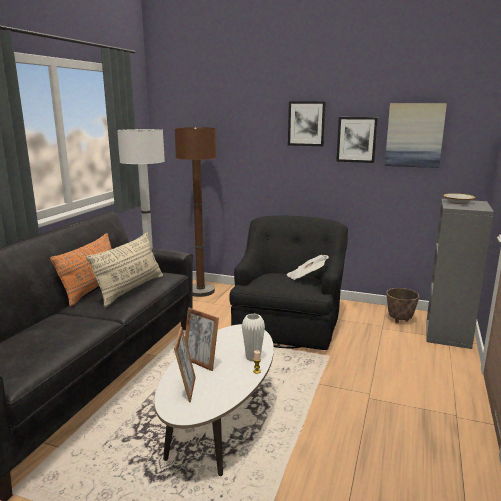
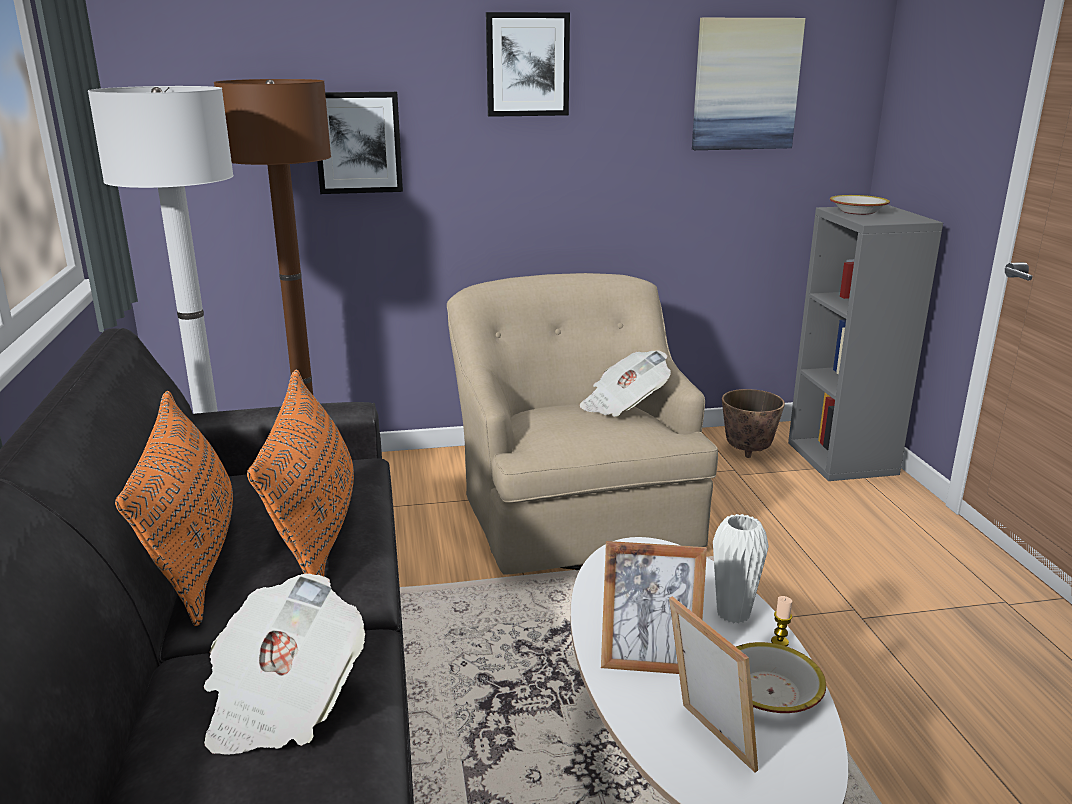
camera: 30 degrees left, 5 degrees up
(61, 328) = (282, 700): none -> newspaper
(130, 289) = (315, 530): beige pillow -> orange pillow
(229, 384) = (770, 693): none -> bowl
(288, 324) = (574, 512): black armchair -> beige armchair
(356, 139) = (635, 97): picture -> picture (358, 142)

